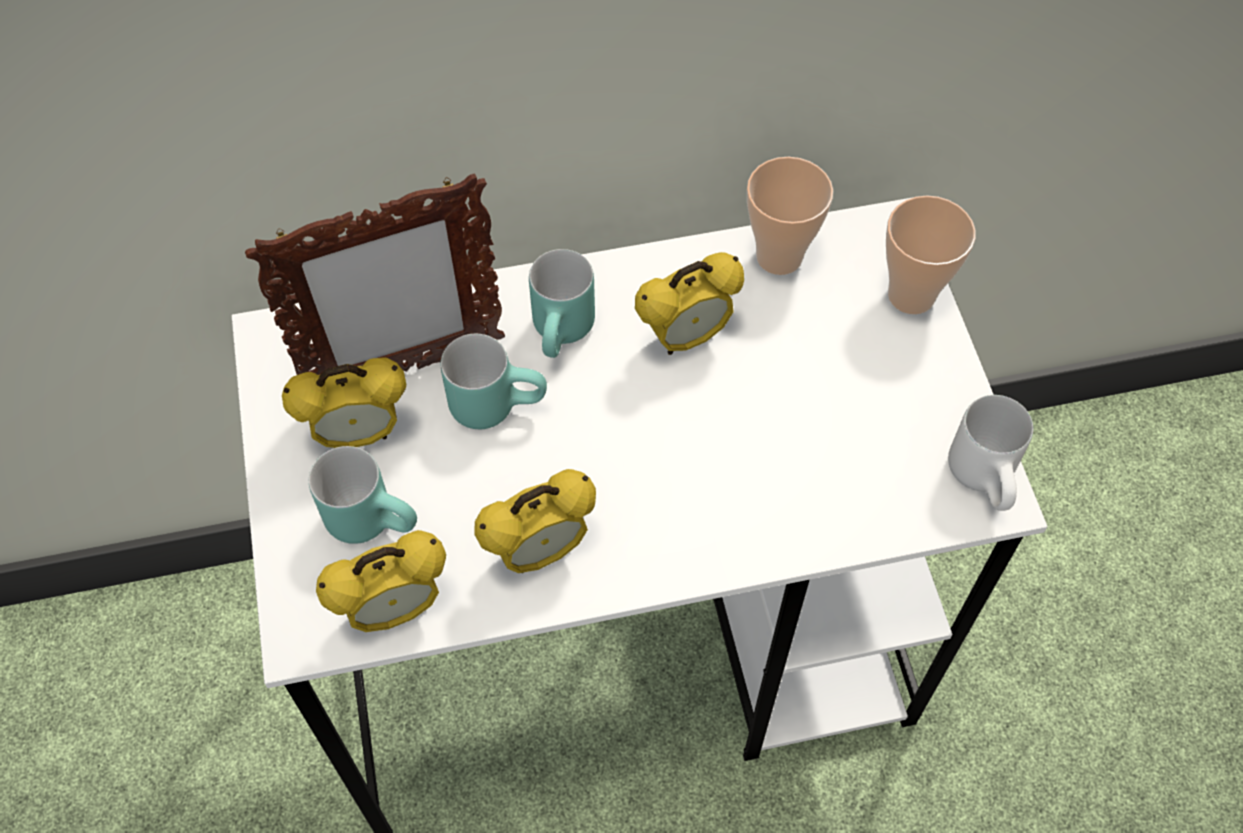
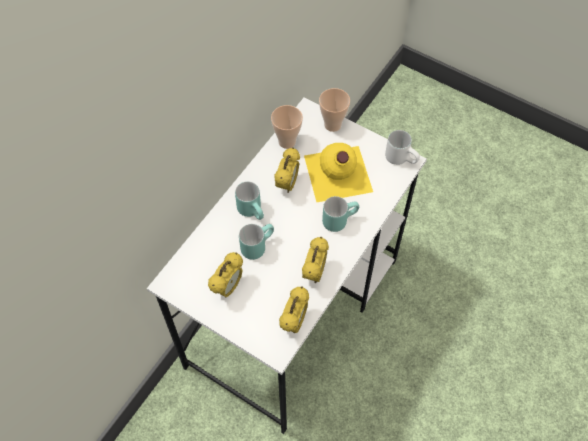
camera: 45 degrees left, 0 degrees up
(375, 518) = (260, 305): turquoise mug -> turquoise mug (339, 219)
(405, 370) = (219, 259): picture frame -> none
(808, 399) = (337, 174): none -> yellow bottle

